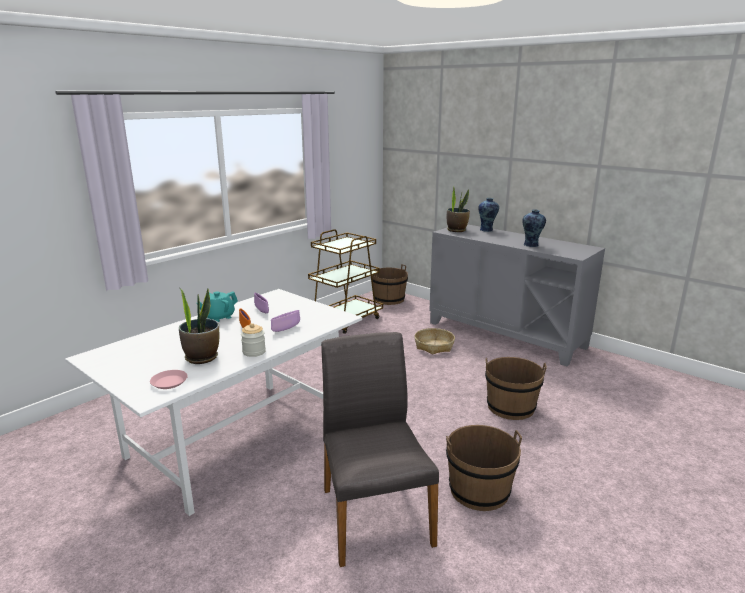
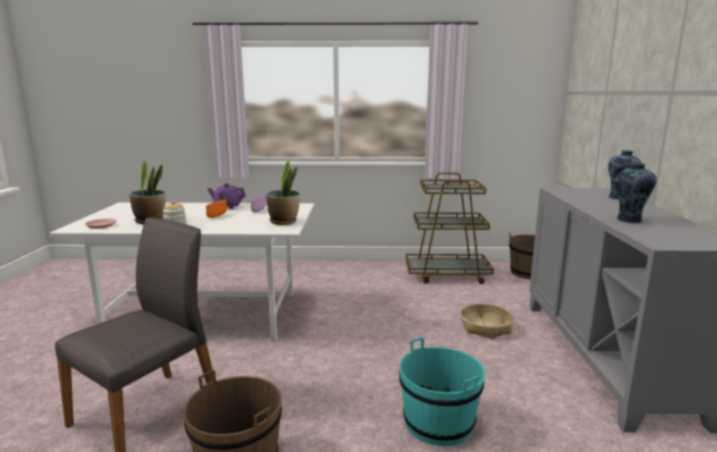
camera: 50 degrees right, 5 degrees down
(218, 317) = (227, 207): turquoise teapot -> purple teapot
(286, 329) = (232, 223): purple bowl -> none
(456, 230) = (575, 191): potted plant -> potted plant (284, 222)
(510, 407) = (438, 422): brown bucket -> turquoise bucket

